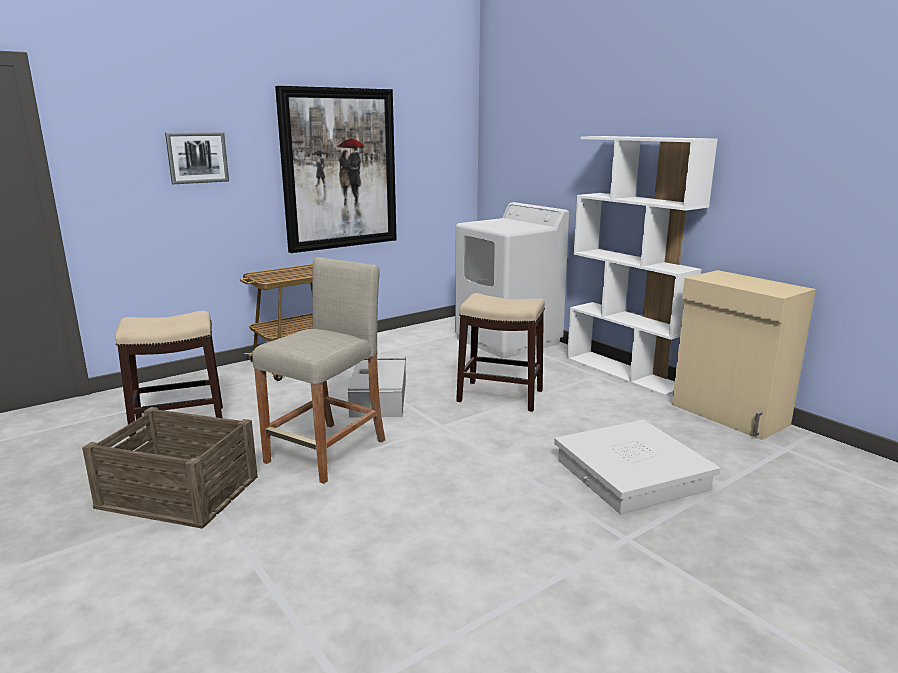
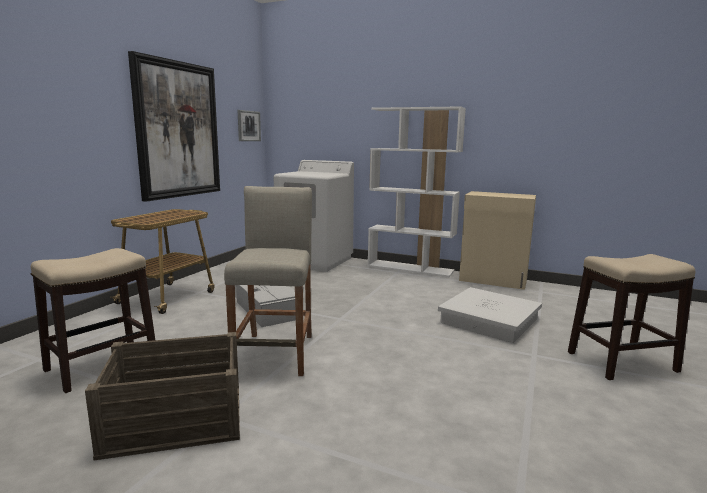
camera: 30 degrees left, 5 degrees down
(197, 157) = (62, 108): picture -> picture (248, 126)
(501, 396) = (355, 293): stool -> stool (622, 361)

